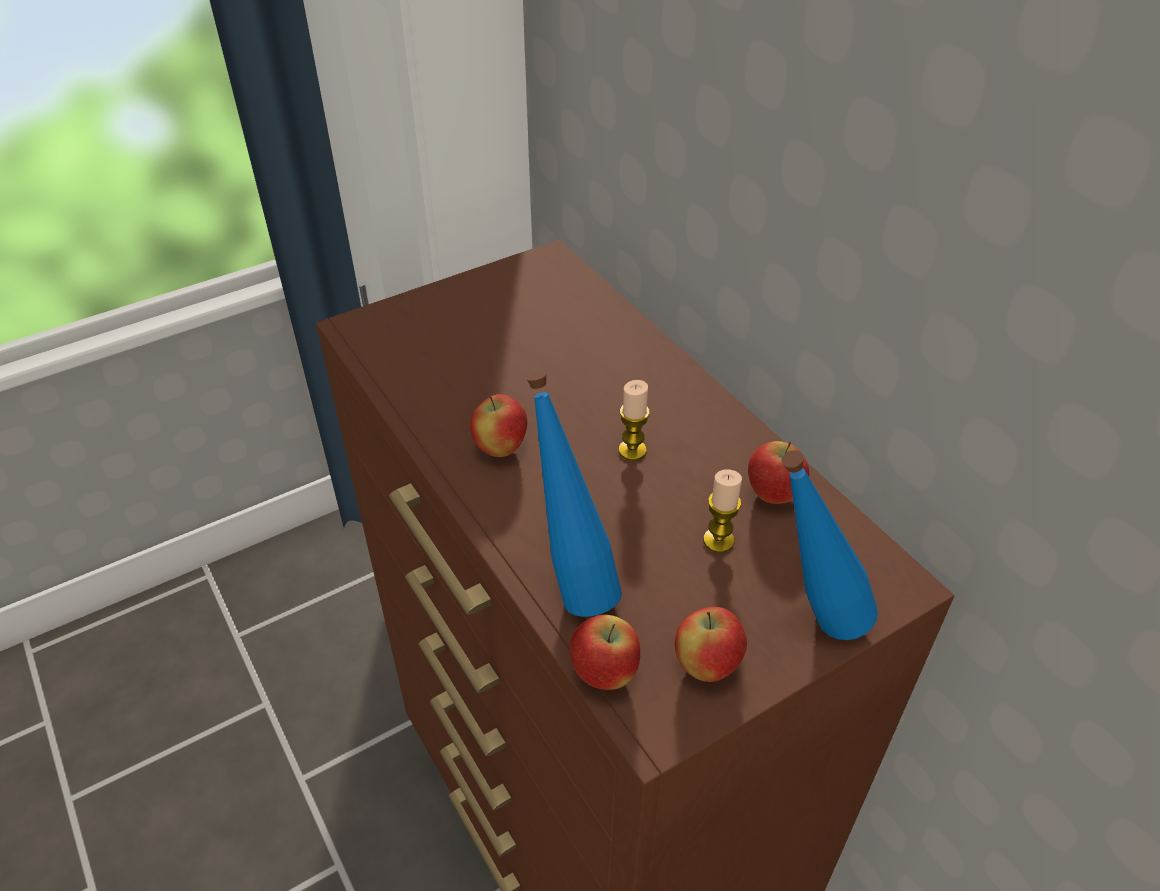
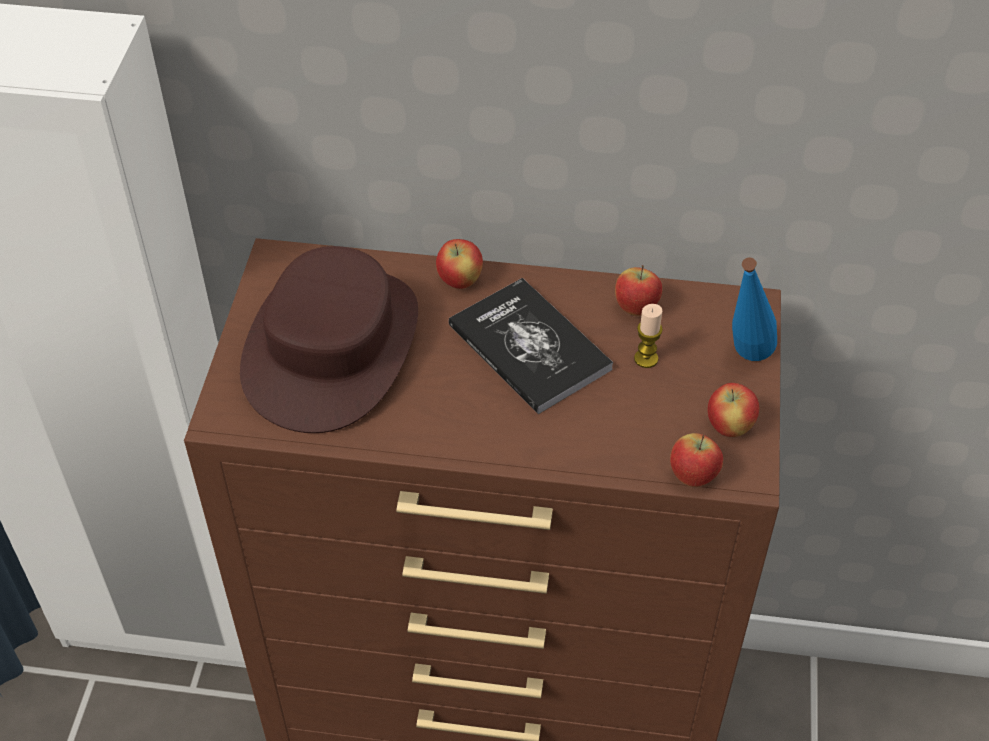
camera: 50 degrees left, 5 degrees up
(493, 339) = (333, 348): none -> brown hat
(500, 448) = (454, 412): apple -> apple (460, 281)
(572, 581) = (609, 448): blue bottle -> none
(632, 450) = (529, 347): candle -> book

